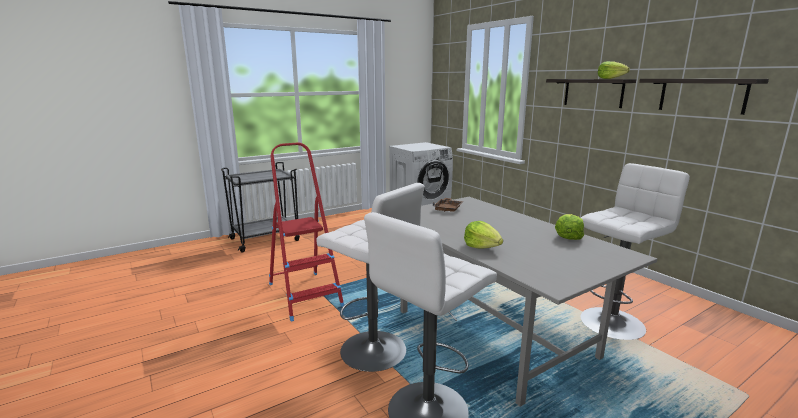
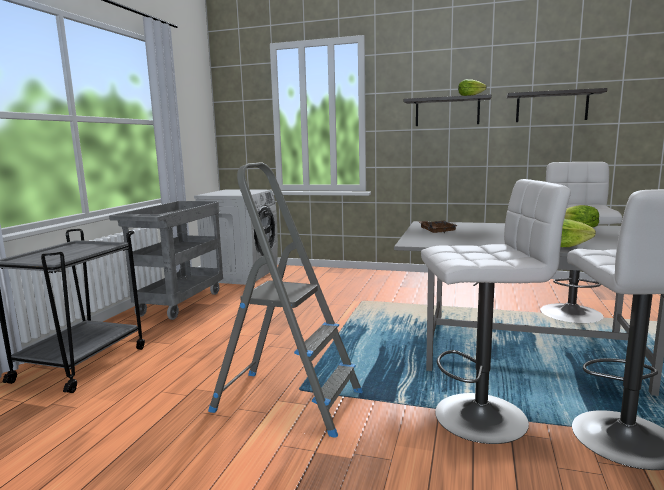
camera: 40 degrees left, 5 degrees down
(305, 295) = (289, 402): red step ladder -> grey step ladder
(353, 220) = (178, 305): none -> grey cart

